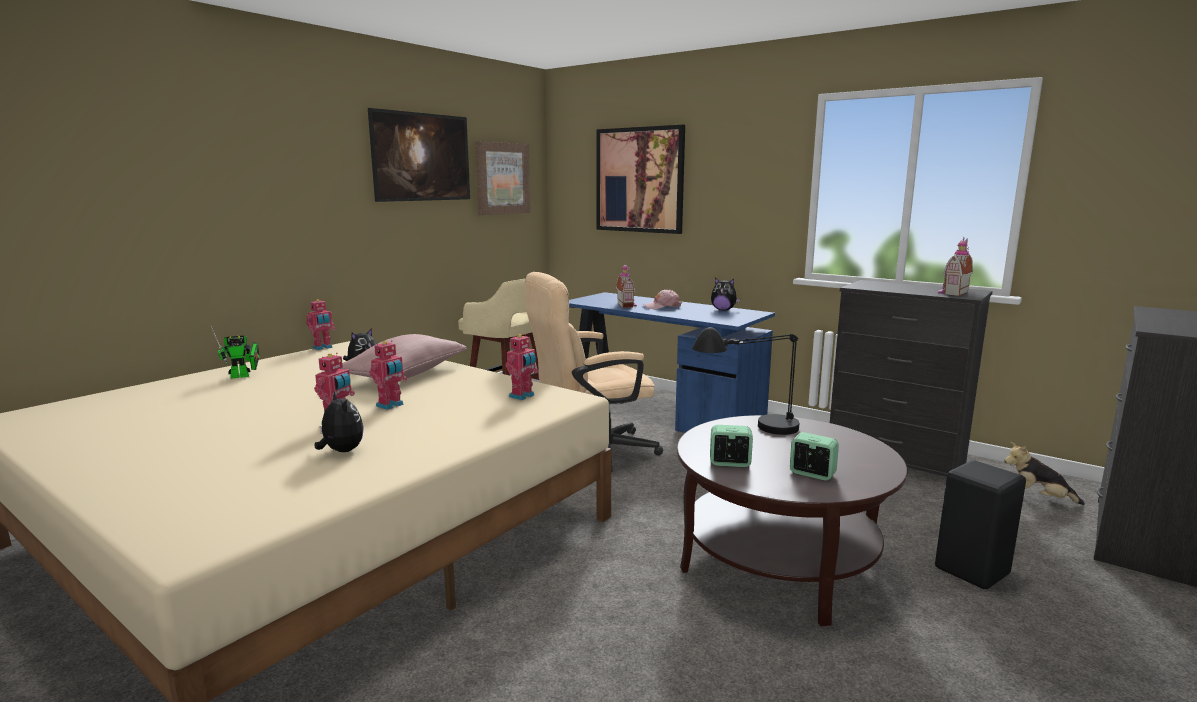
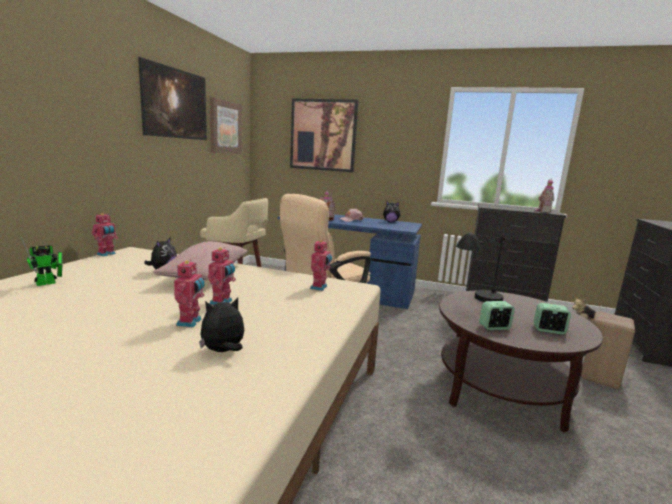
camera: 20 degrees left, 0 degrees up
(341, 451) = (223, 351): plush toy -> plush toy turned 60 degrees counterclockwise
(972, 572) = (600, 378): black stool -> beige stool

